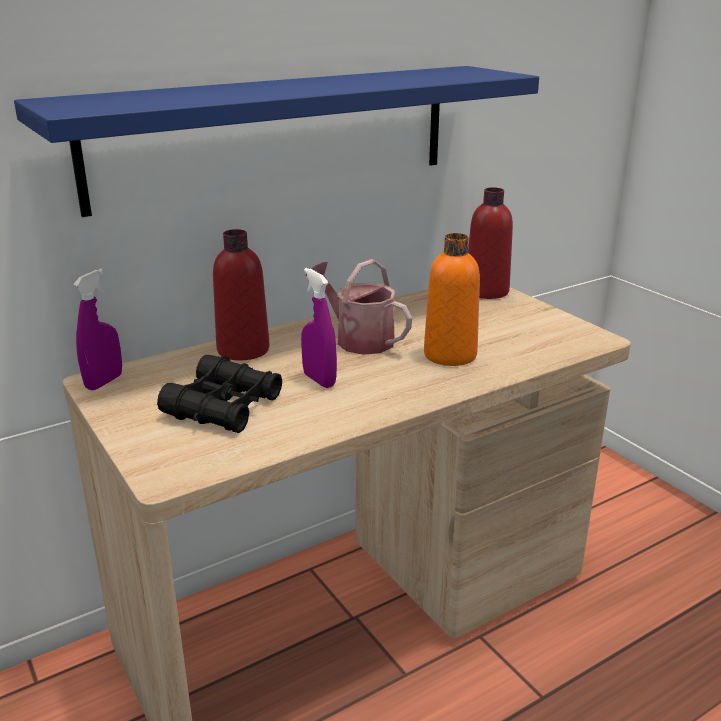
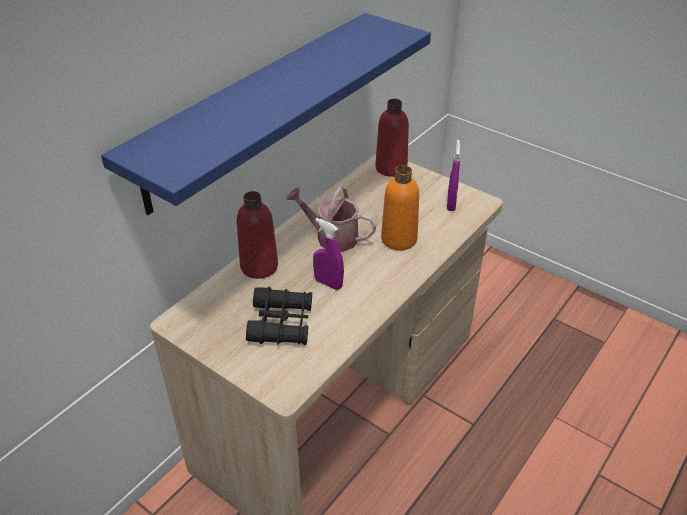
camera: 20 degrees left, 15 degrees up
(104, 382) = (182, 321): purple spray bottle -> purple spray bottle (451, 204)

